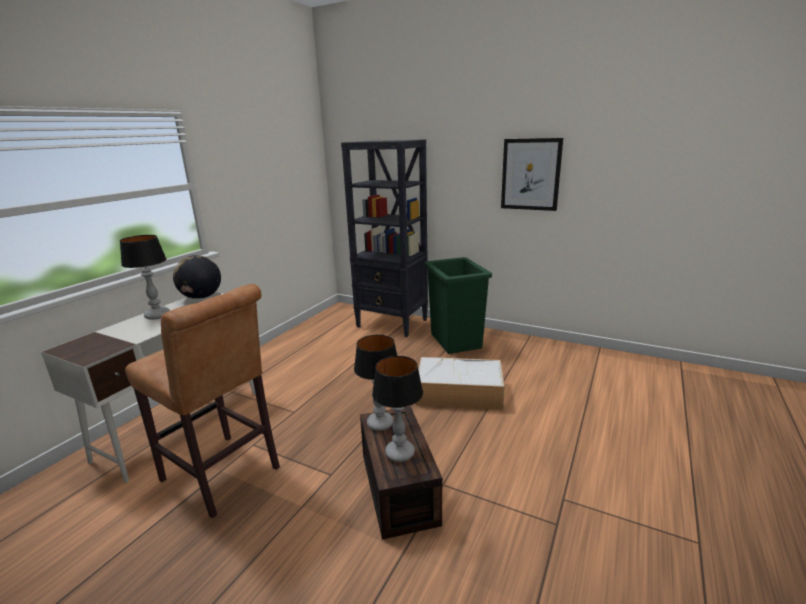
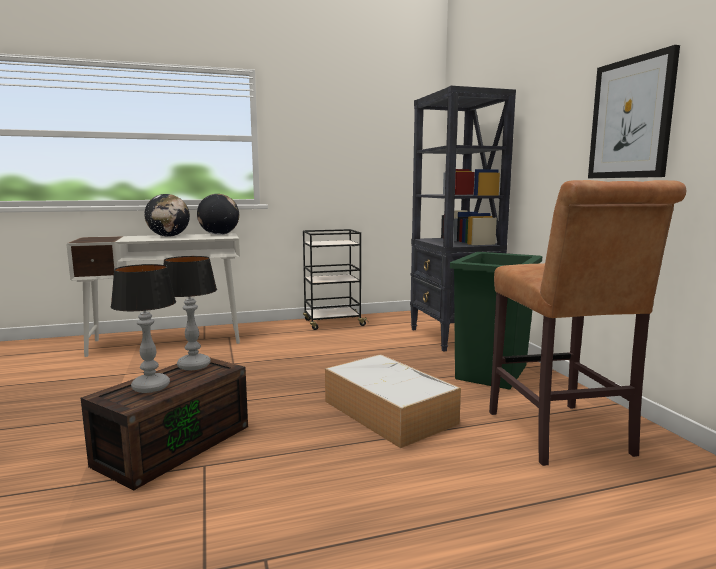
camera: 45 degrees right, 10 degrees down
(158, 315) = (168, 236): table lamp -> globe
(224, 476) = (118, 377): brown stool -> brown stool (562, 437)
(291, 343) = (333, 323): none -> black cart

